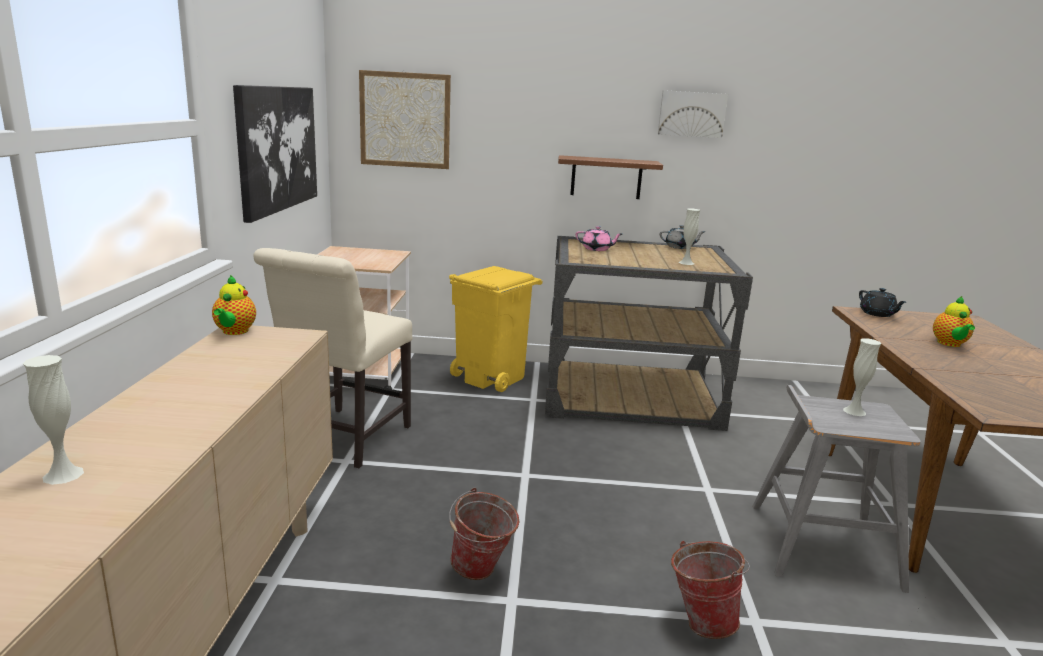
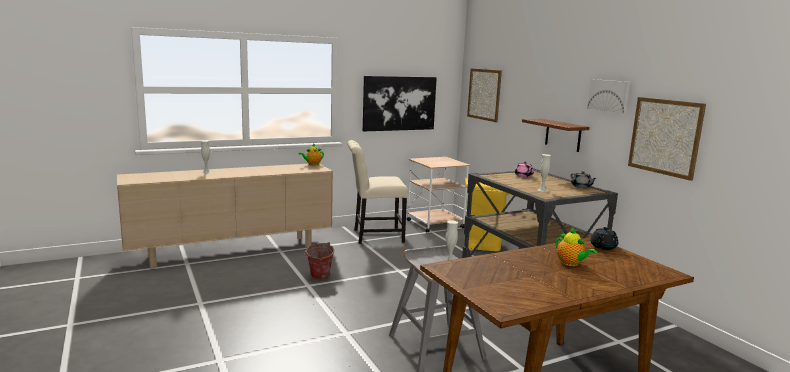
camera: 60 degrees right, 5 degrees down
(700, 620) = (334, 321): bucket -> none
(780, 163) = (665, 136): none -> picture
(950, 344) = (571, 264): teapot -> teapot turned 105 degrees counterclockwise

